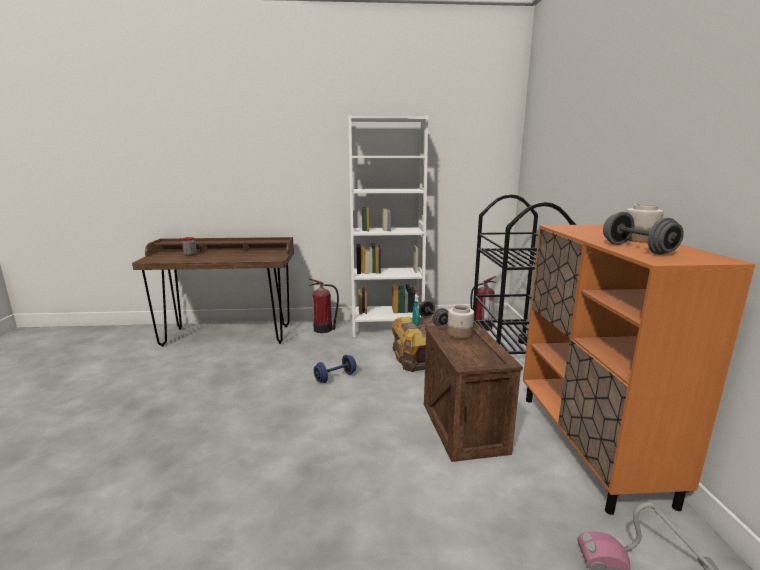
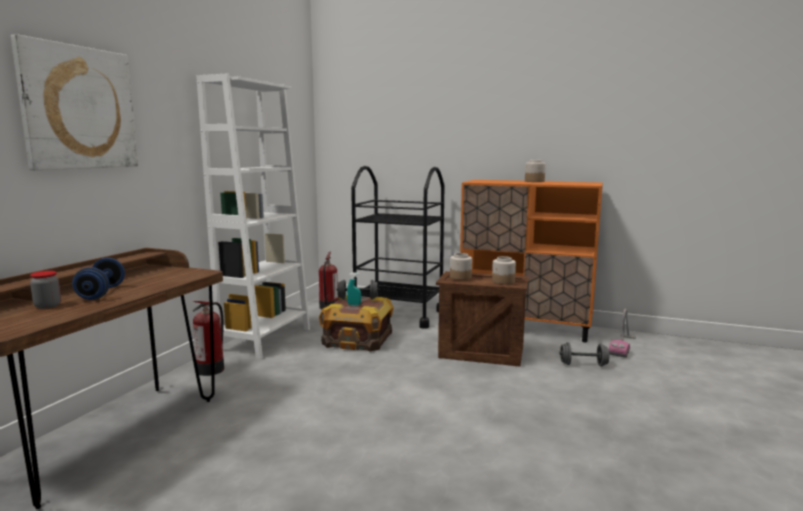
camera: 65 degrees left, 5 degrees down
(255, 148) = (78, 108): none -> picture
(335, 377) = (348, 383): blue dumbbell -> blue dumbbell (101, 293)
(471, 355) = (503, 281): none -> jar
(637, 249) = (561, 183): grey dumbbell -> grey dumbbell (583, 364)

